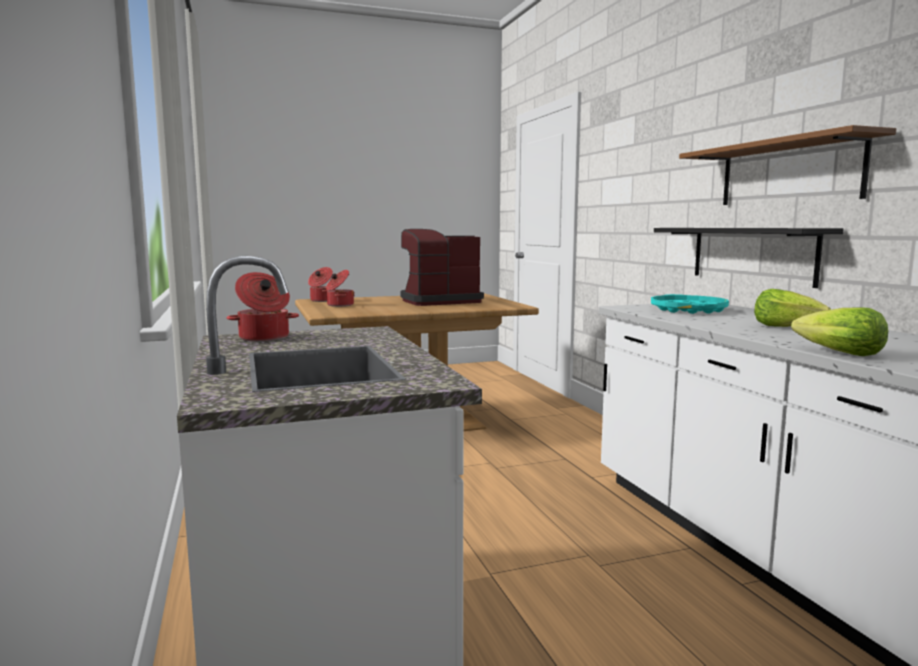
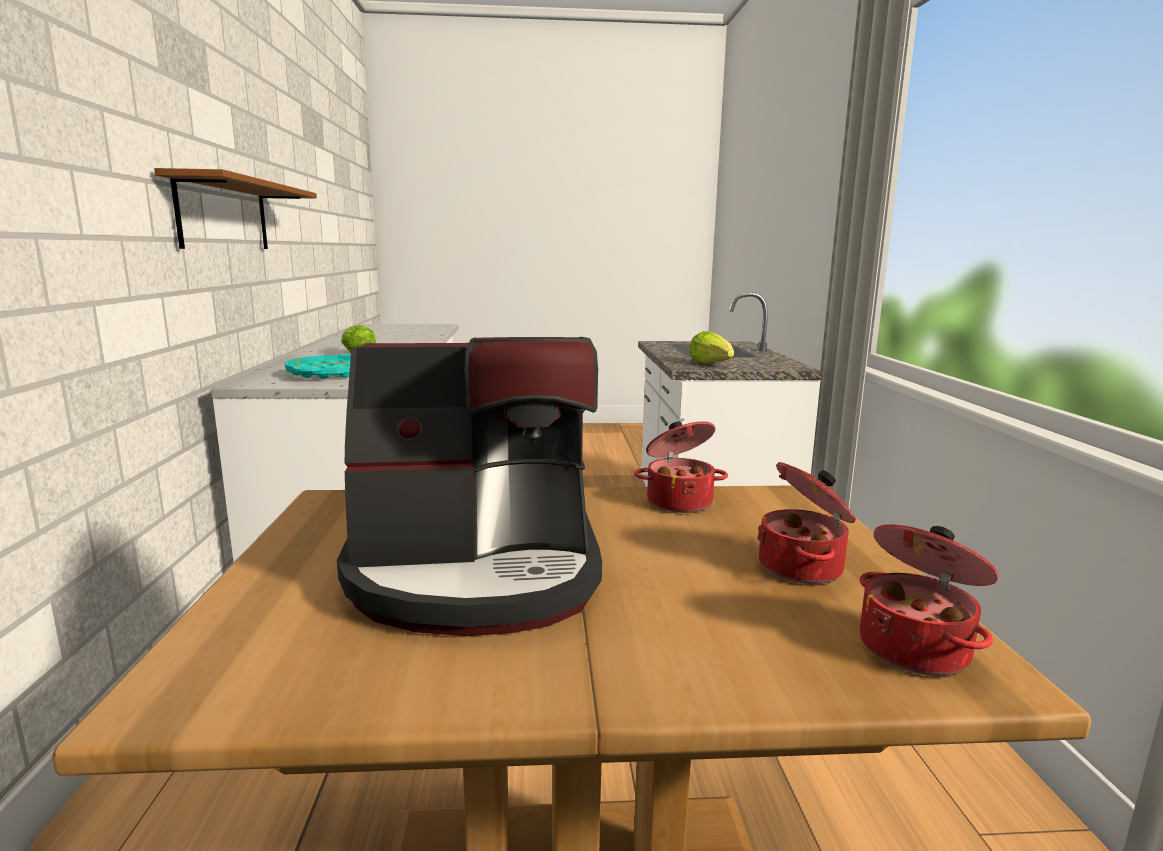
camera: 165 degrees left, 5 degrees up
(264, 338) = (766, 365): cooking pot -> cooking pot (679, 501)
(751, 254) = (215, 313): black shelf -> none
(839, 353) = (427, 342): lettuce -> lettuce (712, 364)

